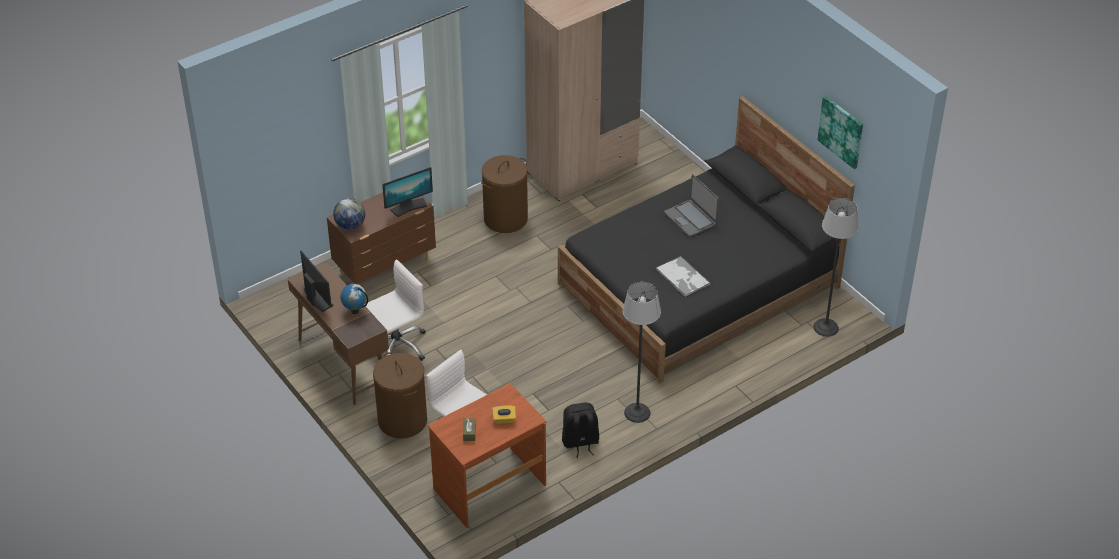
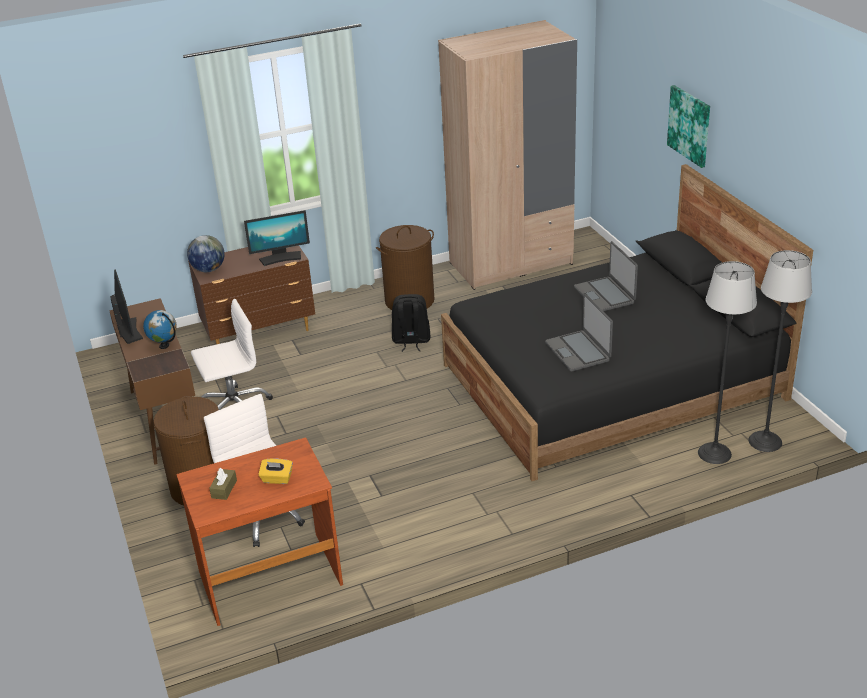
camera: 15 degrees right, 10 degrees down
(580, 442) = (407, 538): black backpack -> black backpack (411, 341)
(637, 413) = (492, 512): floor lamp -> floor lamp (714, 453)
(683, 277) = (578, 351): tray -> laptop
(841, 131) = (798, 176): picture -> picture (690, 125)

